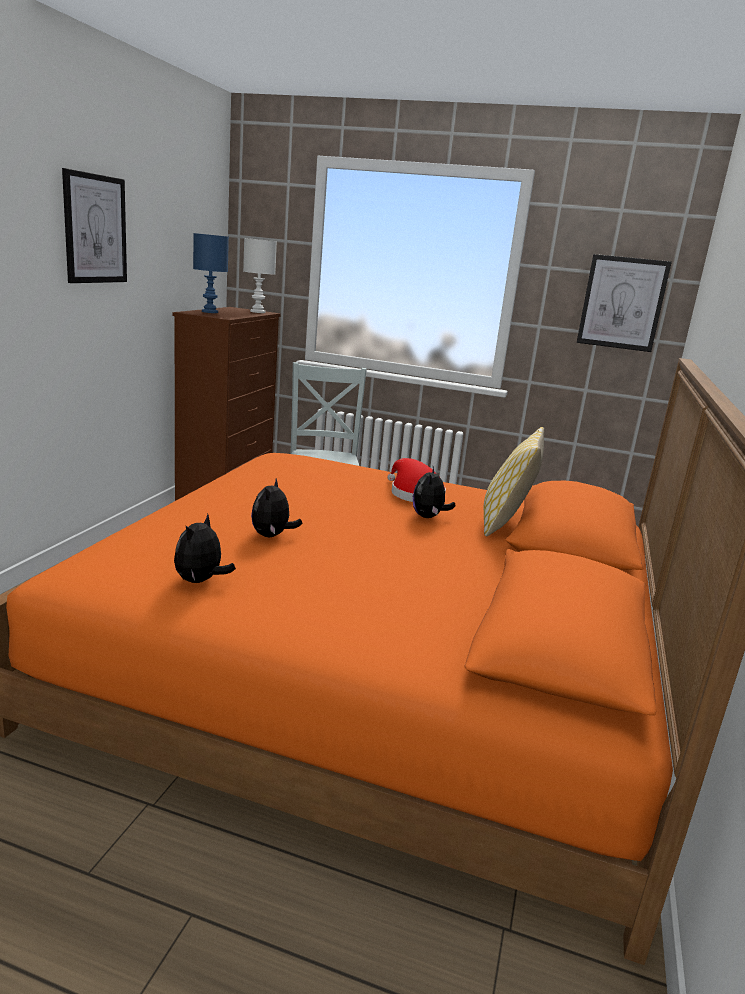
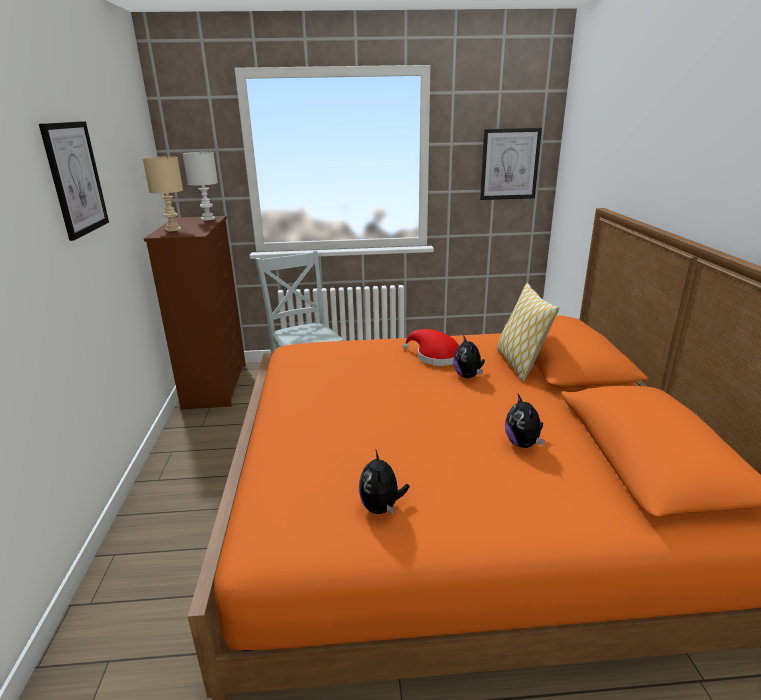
camera: 20 degrees left, 5 degrees up
(209, 312) = (172, 229): blue table lamp -> beige table lamp
(272, 536) = (384, 437): plush toy -> plush toy (523, 444)

